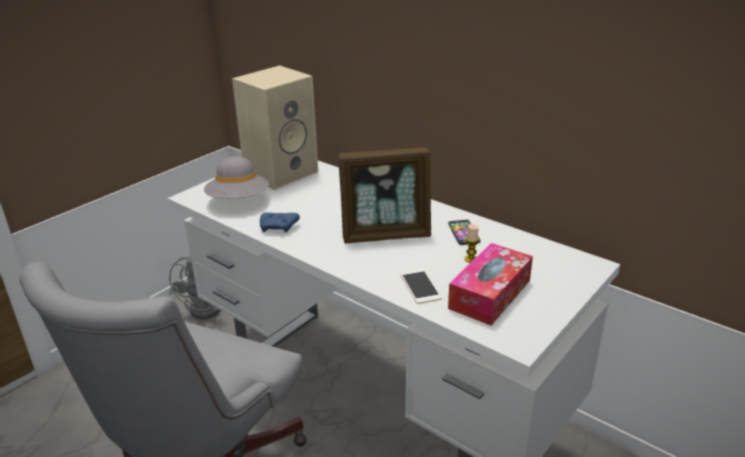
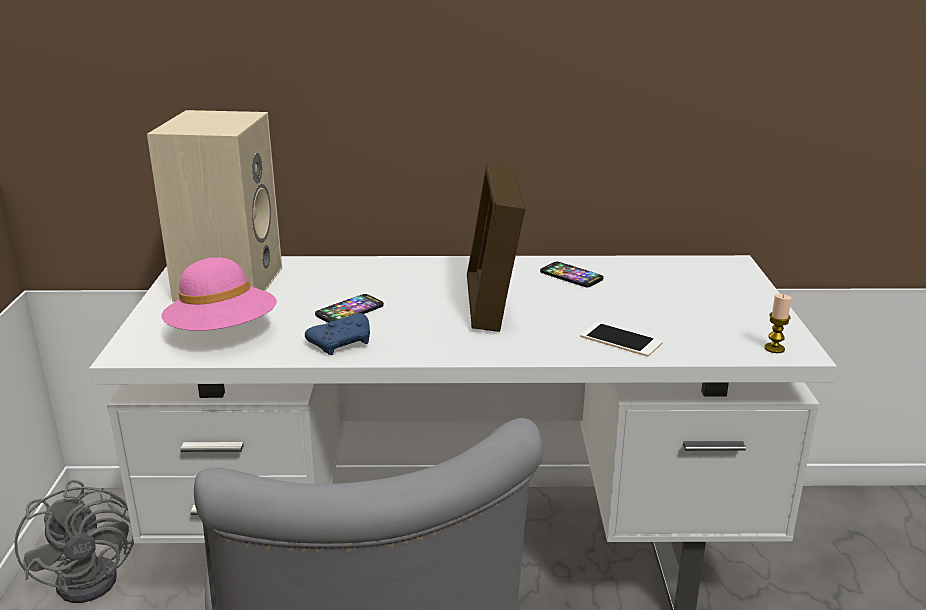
camera: 40 degrees left, 5 degrees down
(238, 200) = (223, 333): grey hat -> pink hat
(310, 209) = (349, 310): none -> phone
(386, 234) = (492, 305): picture frame -> picture frame turned 135 degrees clockwise
(471, 259) = (622, 296): candle -> candle (774, 348)
(490, 294) = (696, 320): tissue box -> none

